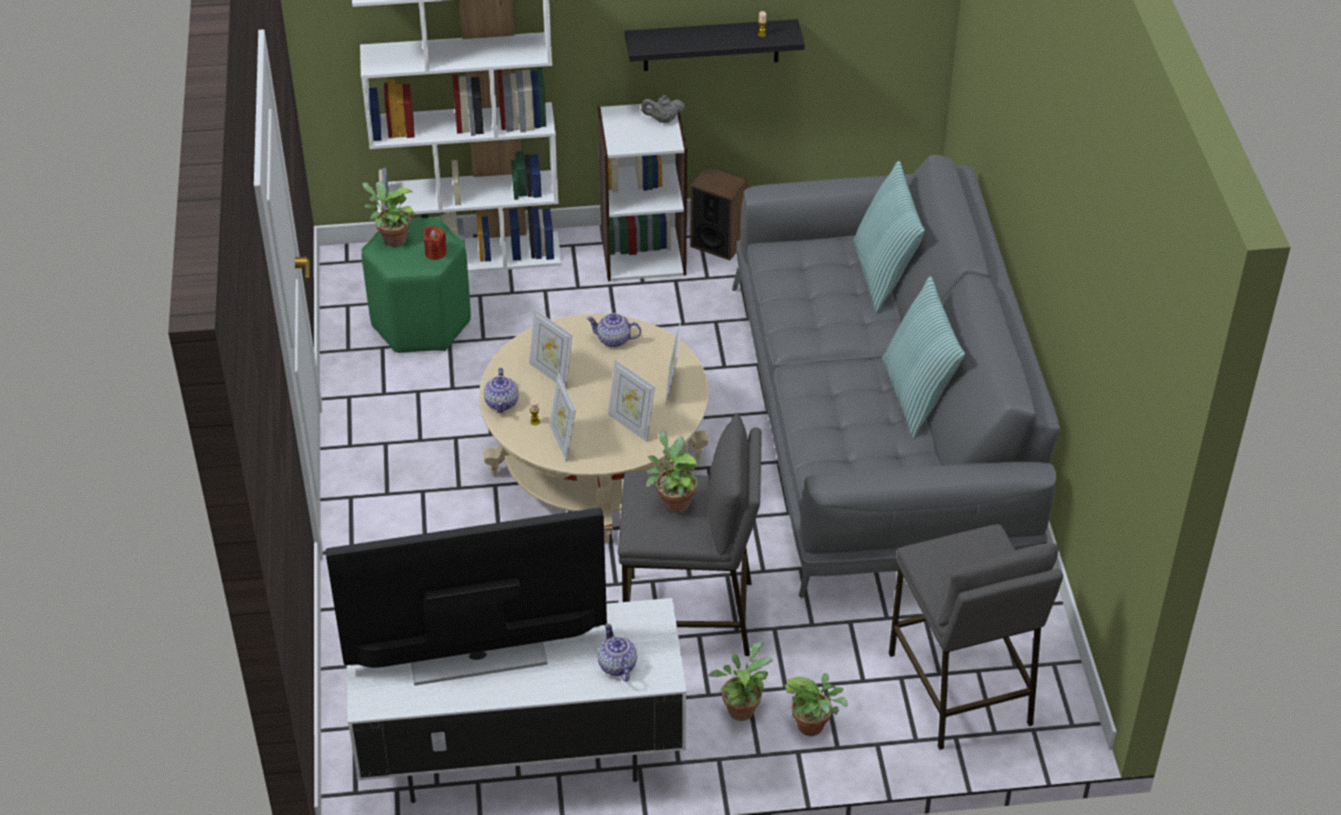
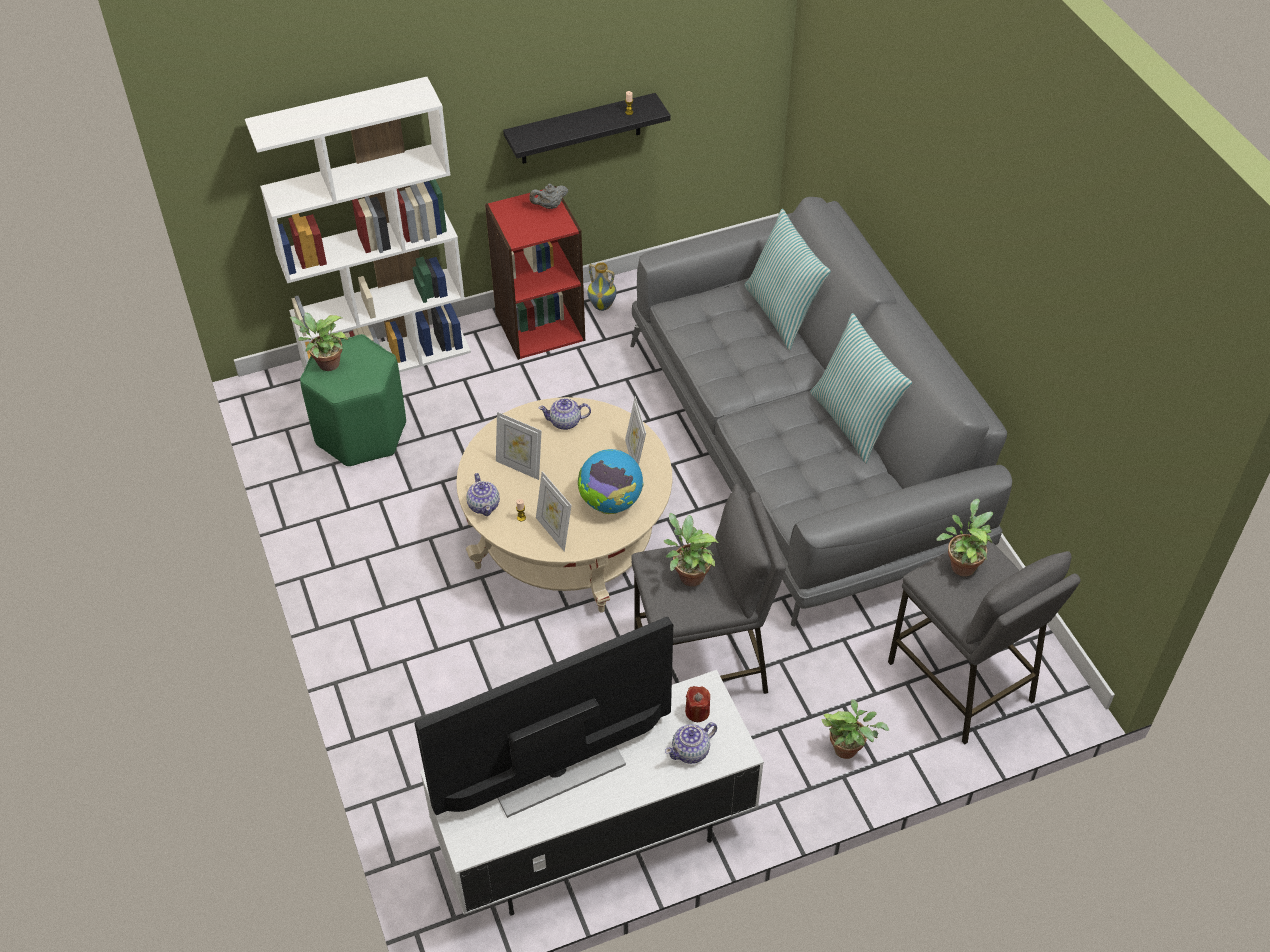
camera: 15 degrees left, 5 degrees up
(435, 253) = (372, 370): red candle -> red candle (697, 712)
(617, 666) = (691, 751): teapot -> teapot turned 90 degrees counterclockwise
(631, 425) = (610, 502): picture frame -> globe
(643, 252) = (539, 326): white bookcase -> red bookcase
(718, 243) = (602, 305): speaker -> vase
(741, 708) = (778, 745): potted plant -> potted plant (962, 564)

